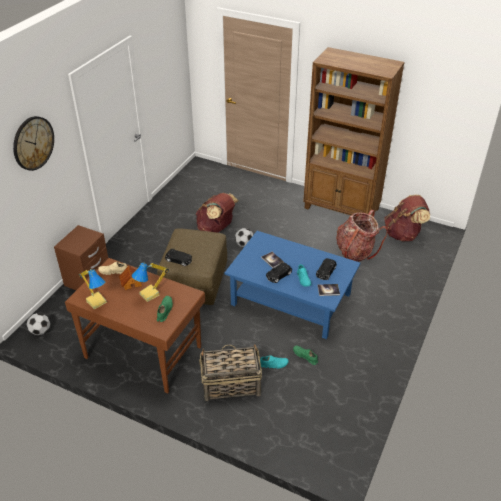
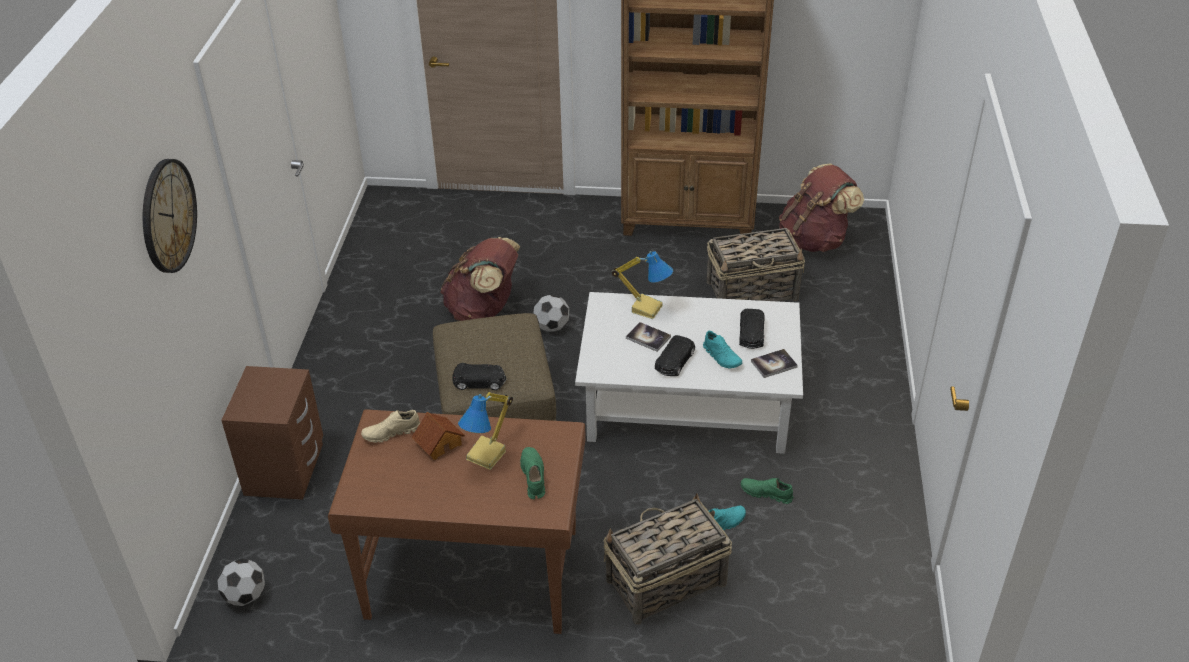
camera: 20 degrees left, 0 degrees up
(97, 301) = (393, 496): table lamp -> table lamp (647, 308)
(291, 299) = (688, 401): blue coffee table -> white coffee table
(355, 252) = (753, 290): backpack -> basket

